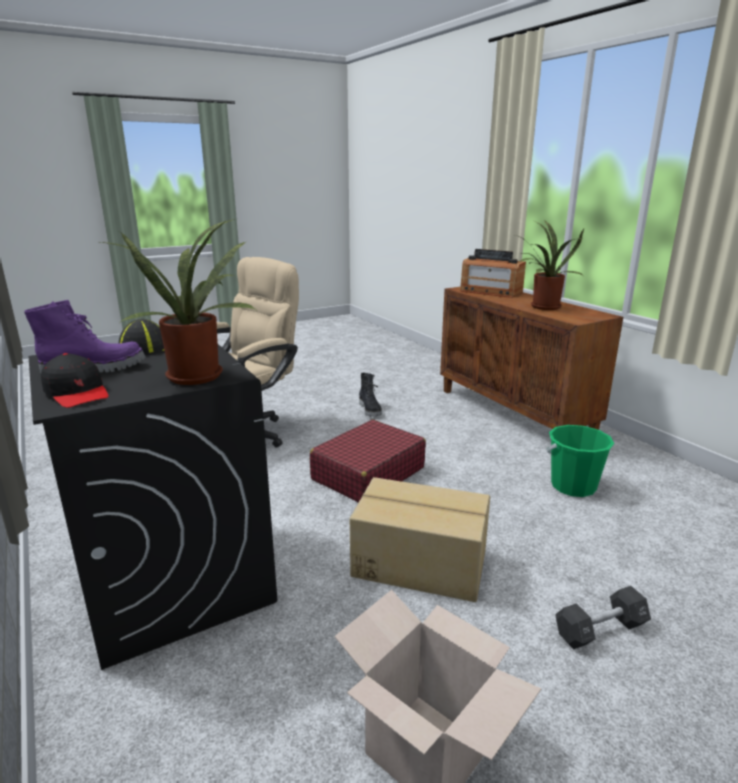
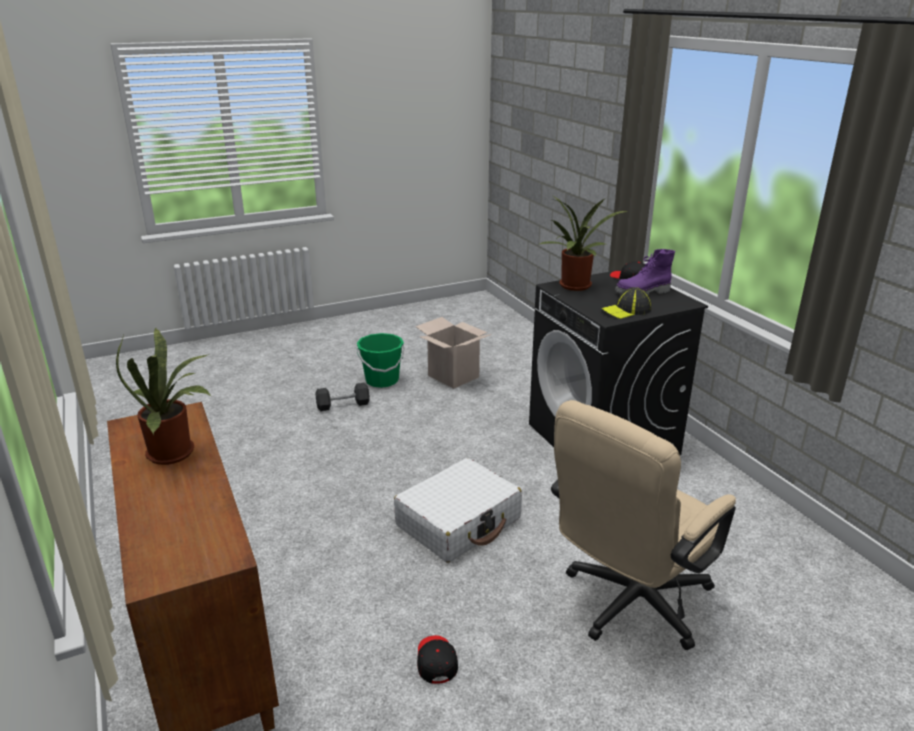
camera: 175 degrees left, 5 degrees up
(368, 474) = (459, 522): red suitcase -> white suitcase
(370, 410) = (436, 661): black boot -> black cap
(419, 562) = (432, 441): cardboard box -> none
(490, 292) = (183, 531): radio -> none
(573, 486) = (257, 495): green bucket -> green bucket (382, 380)

